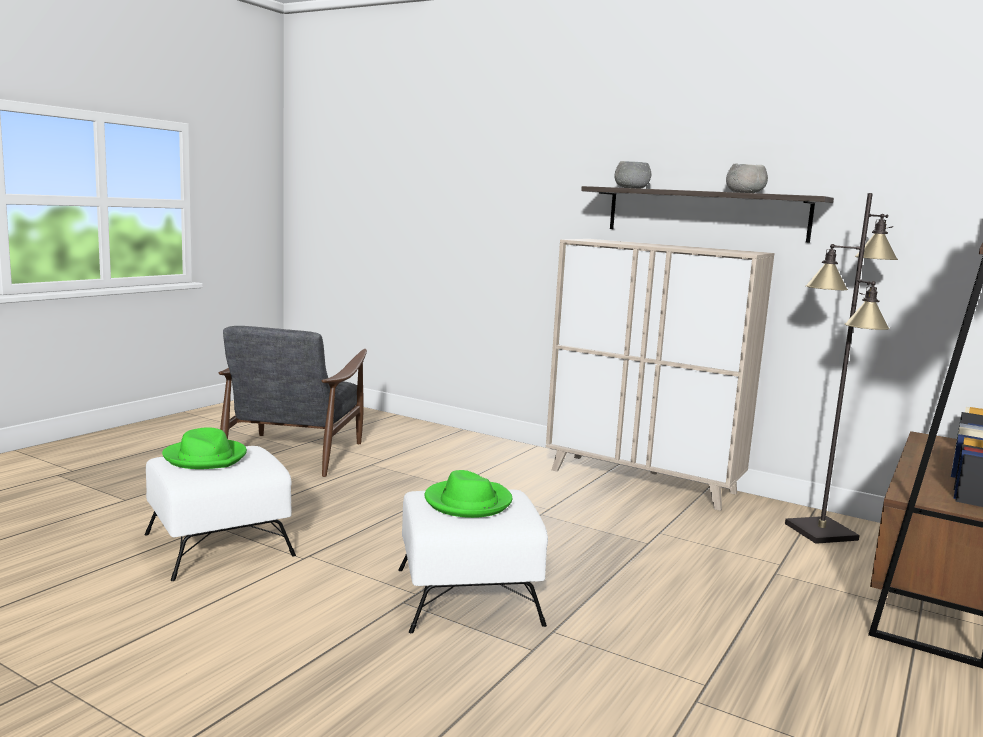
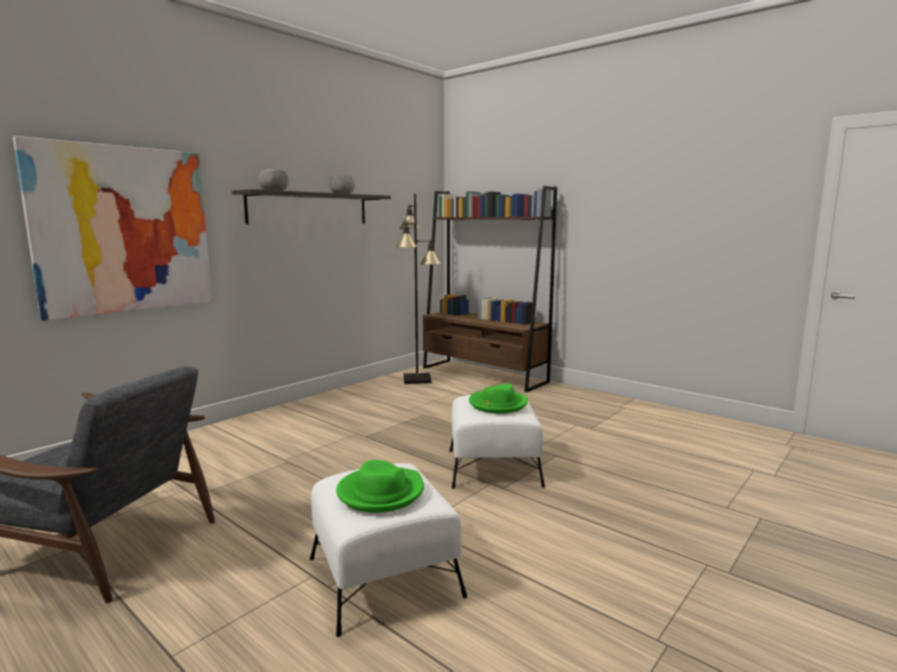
camera: 80 degrees left, 0 degrees up
(492, 226) = (124, 230): none -> picture
(643, 481) = (320, 403): beige cabinet -> none

